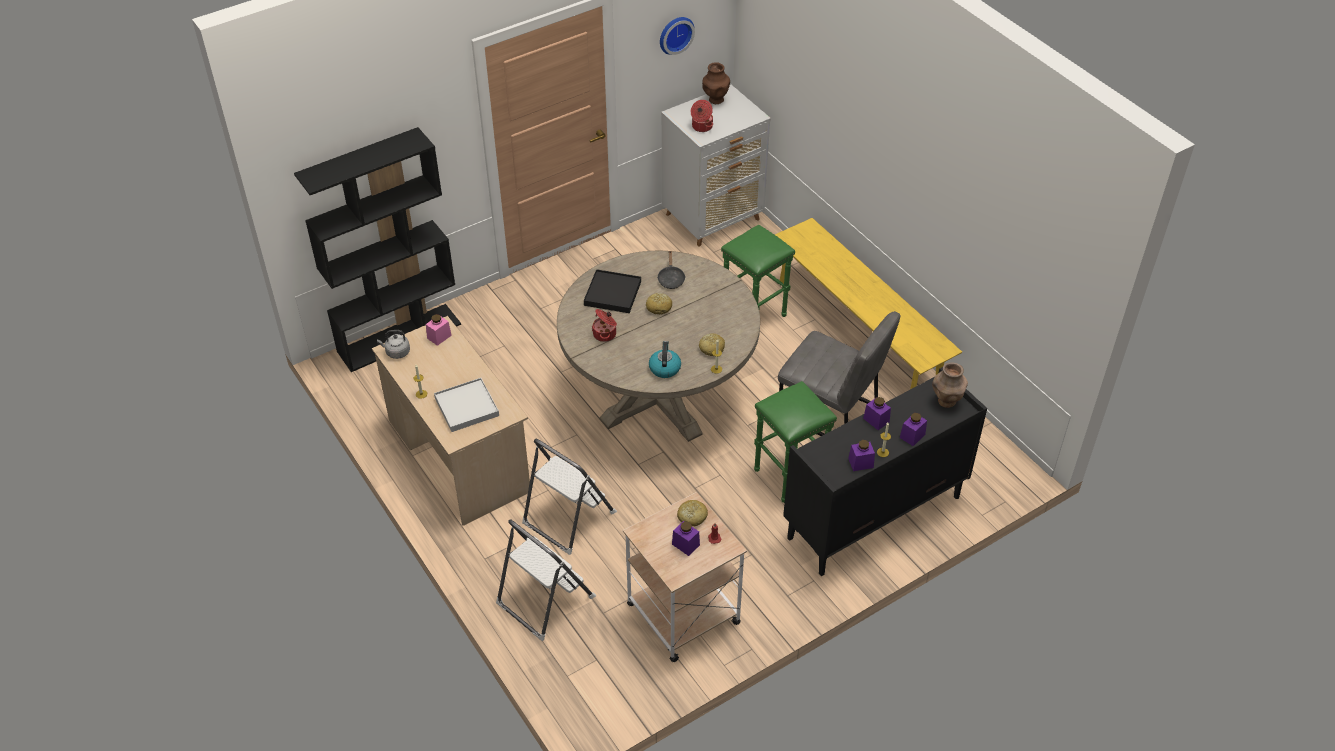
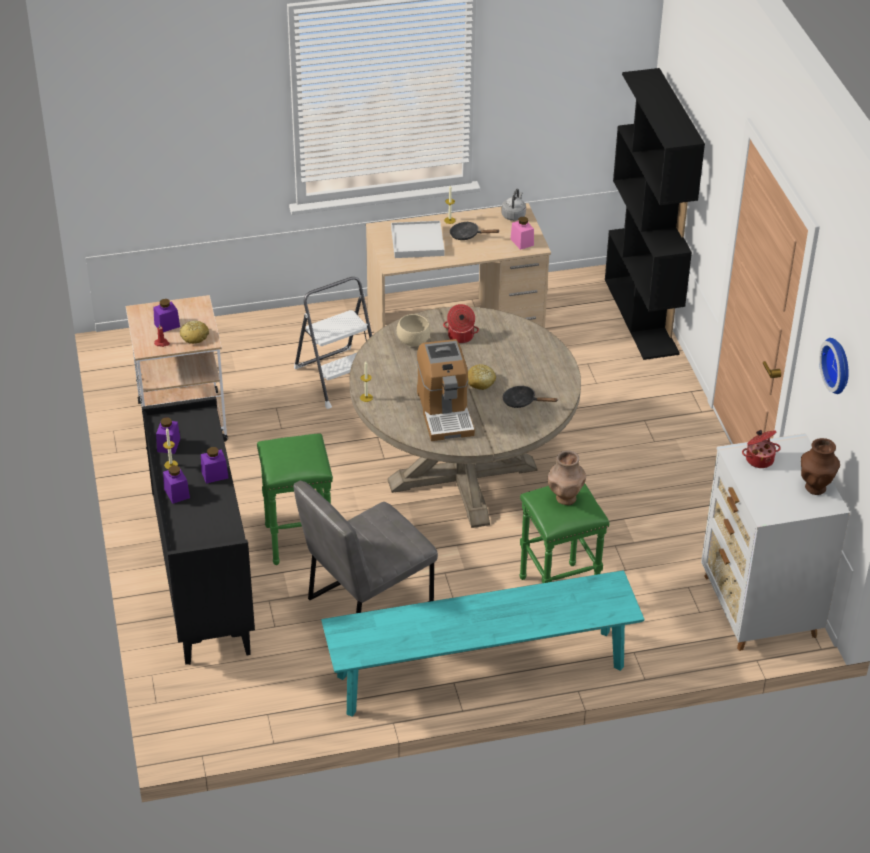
camera: 110 degrees right, 5 degrees down
(442, 375) = (467, 235): none -> black frying pan
(542, 601) = (254, 342): white step ladder -> none
(612, 293) = (519, 355): black tray -> none
(626, 360) = (414, 341): none -> beige bowl
(664, 368) = (389, 363): kettle -> none
(708, 318) = (445, 412): none -> coffee machine
(712, 348) = (398, 402): bread -> none
(857, 333) = (480, 672): yellow bench -> turquoise bench
(946, 401) = (204, 536): brown vase -> brown vase (565, 498)

